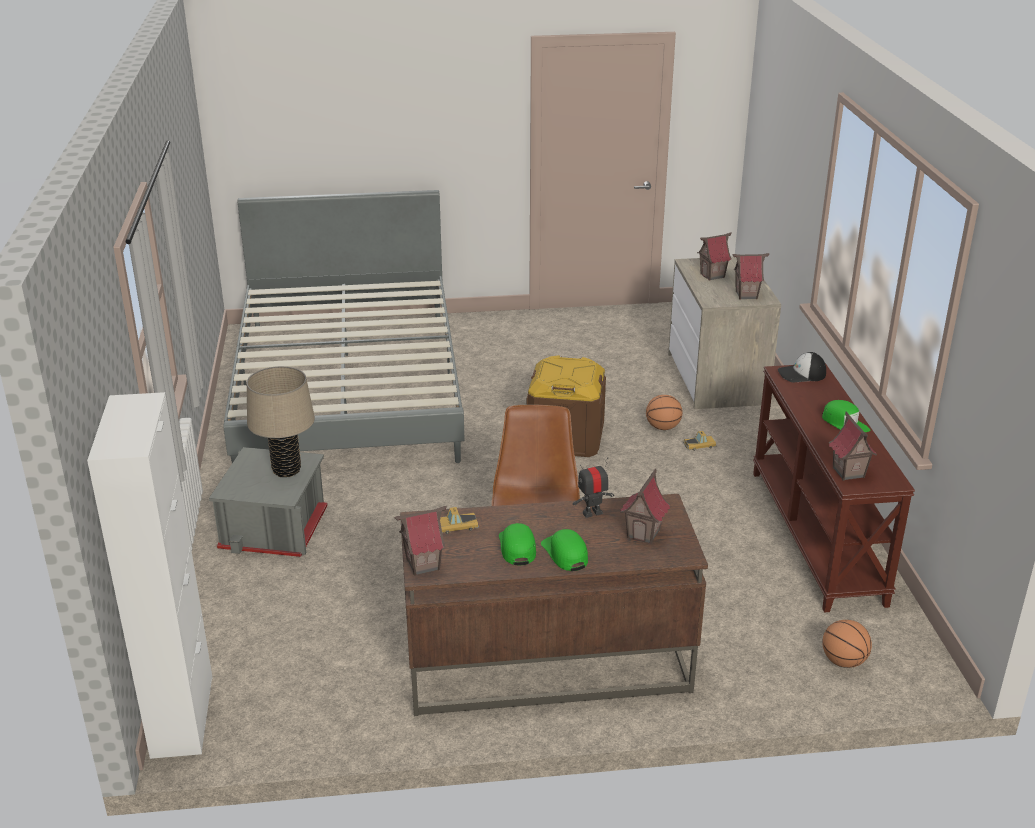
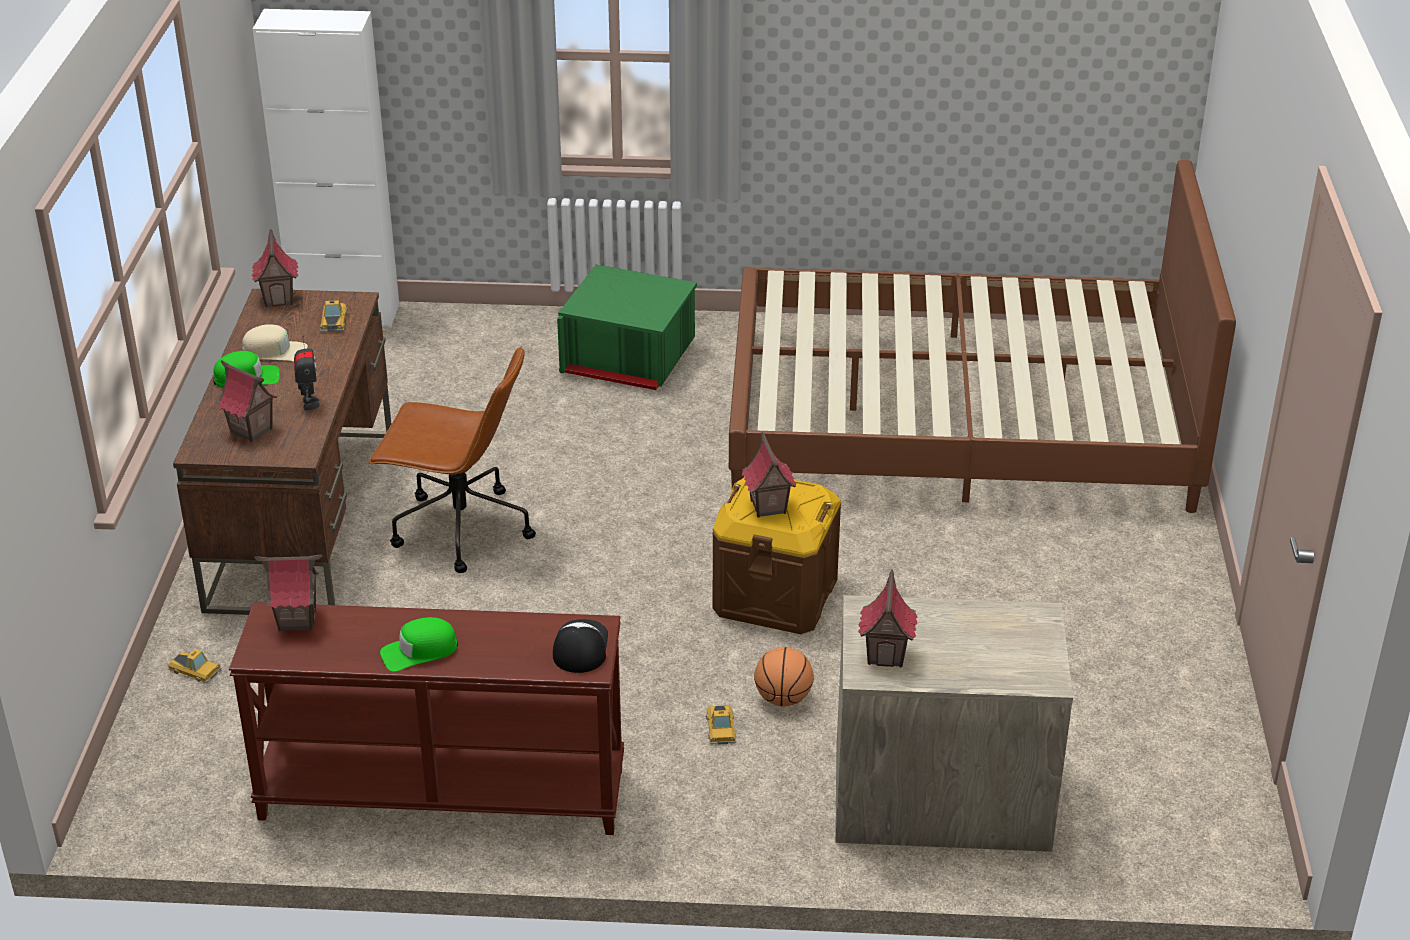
camera: 100 degrees right, 5 degrees up
(275, 527) = (628, 360): grey storage box -> green storage box
(286, 470) = (634, 308): beige table lamp -> none
(349, 387) = (959, 418): grey bed -> brown bed
(517, 547) = (274, 351): green cap -> beige cap
(712, 276) = (977, 632): toy house -> toy house (767, 507)
(761, 678) = (195, 670): none -> toy car
(843, 661) = (184, 745): basketball -> none

